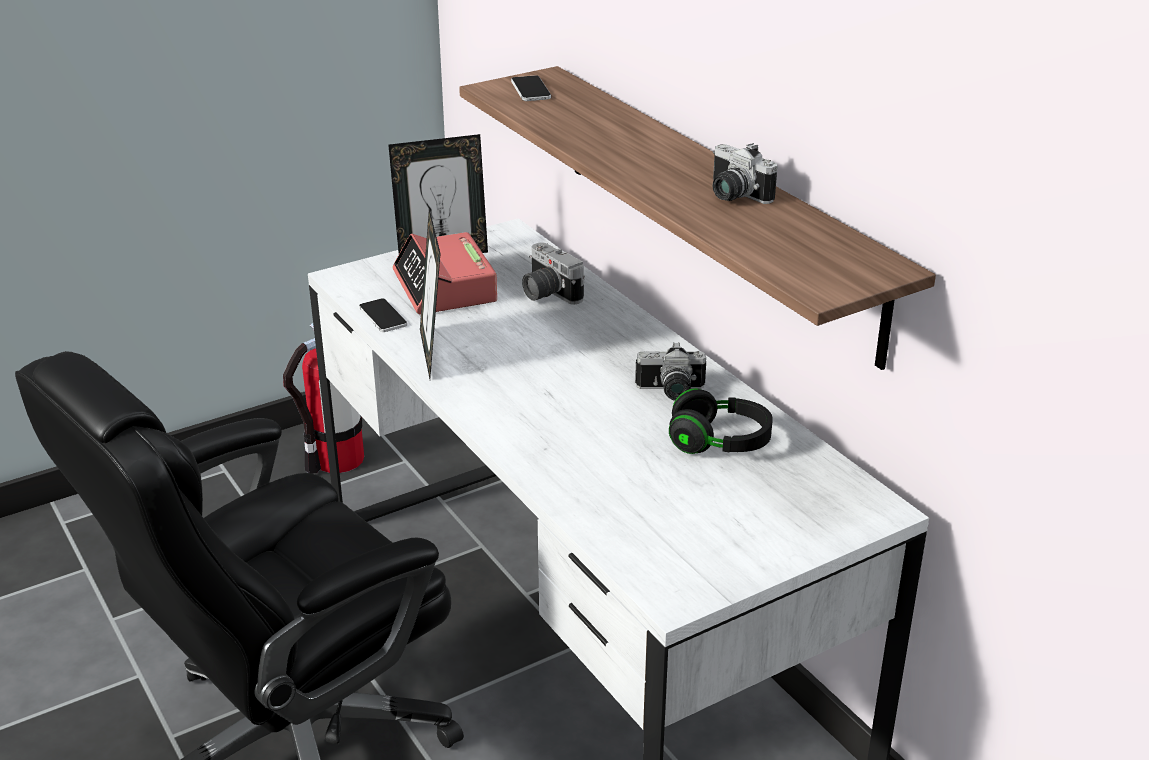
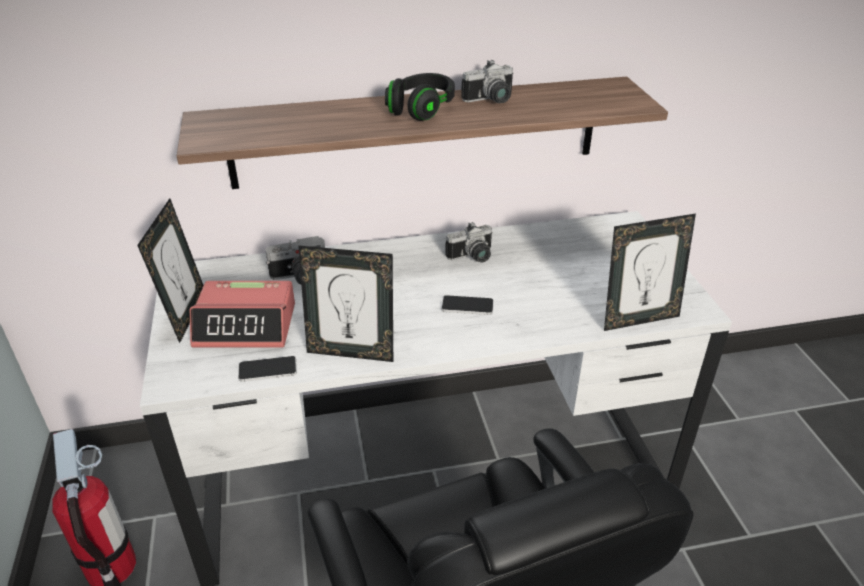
camera: 70 degrees left, 5 degrees up
(531, 89) = (225, 128): phone -> phone (467, 306)
(615, 543) = (638, 319): none -> picture frame
(670, 392) = (473, 257): camera -> camera turned 45 degrees clockwise
(719, 443) = (540, 254): black headphones -> black headphones (421, 109)

